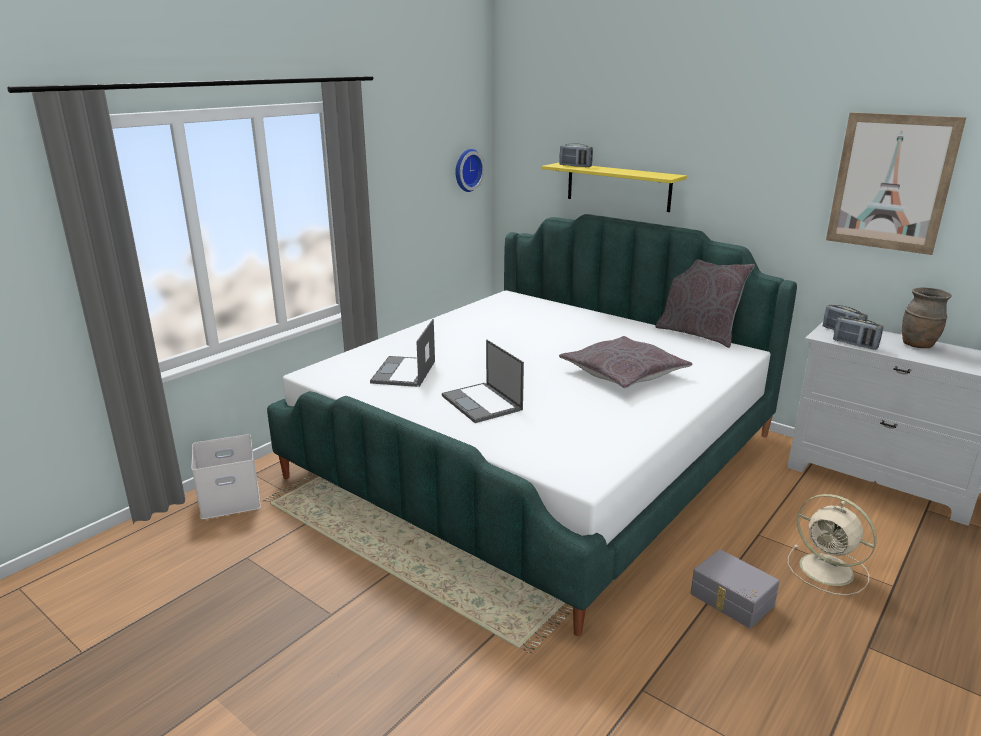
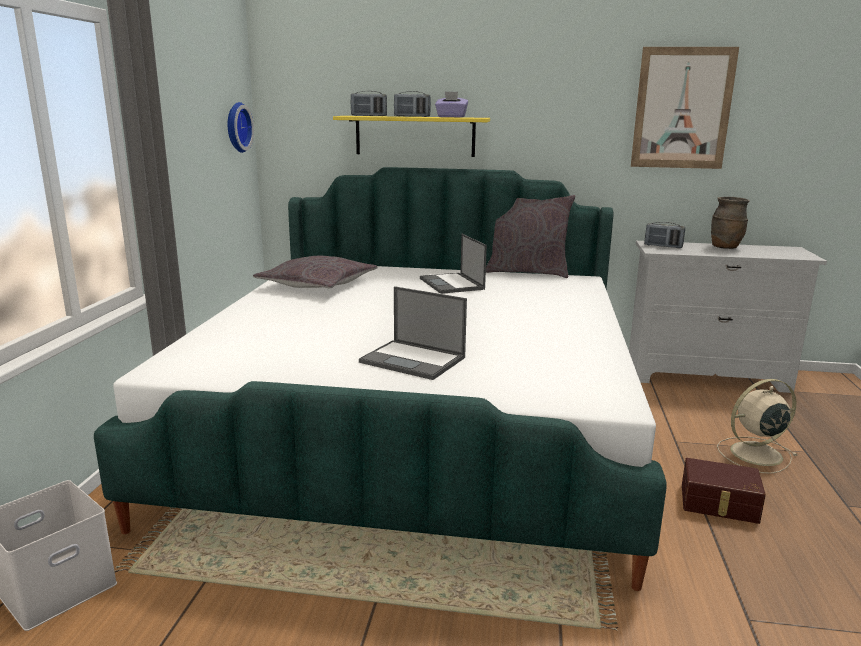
camera: 30 degrees left, 5 degrees down
(404, 372) = (281, 349): laptop -> laptop (452, 284)
(623, 373) = (511, 310): grey pillow -> grey pillow (317, 284)
(645, 173) = (451, 117): none -> purple tissue box
(731, 600) = (719, 504): grey storage box -> brown storage box
(828, 570) = (754, 454): beige fan -> beige fan turned 150 degrees clockwise
(855, 344) = (686, 252): radio -> radio (412, 116)

